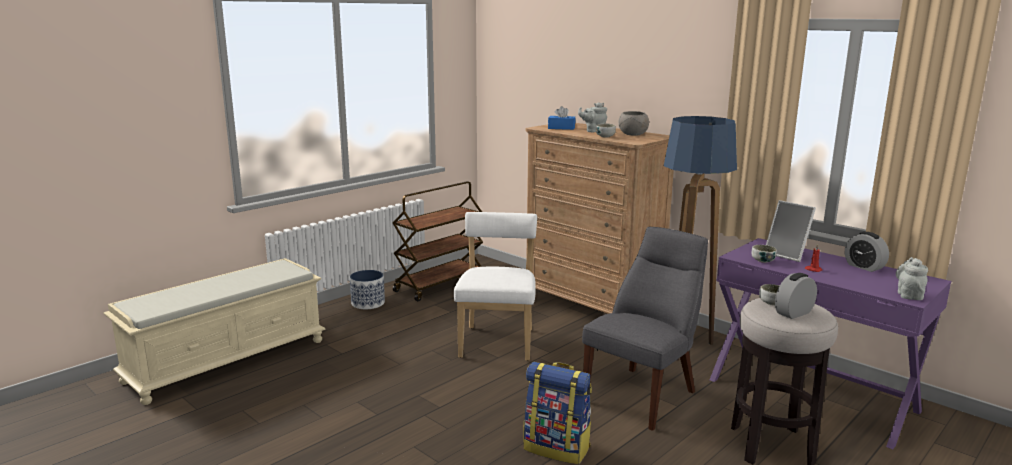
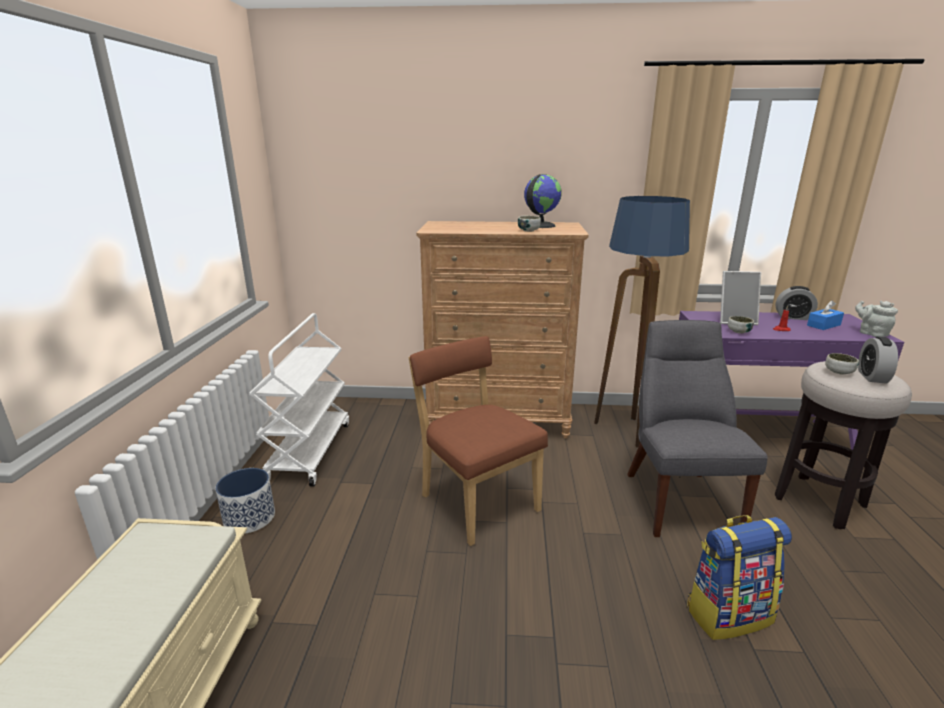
camera: 40 degrees left, 5 degrees up
(439, 284) = (309, 451): brown cart -> white cart
(498, 341) = (476, 500): white chair -> brown chair
(561, 128) = (454, 228): blue tissue box -> blue tissue box (823, 325)
(593, 131) = (495, 227): grey teapot -> none
(632, 134) = (540, 225): grey bowl -> globe

